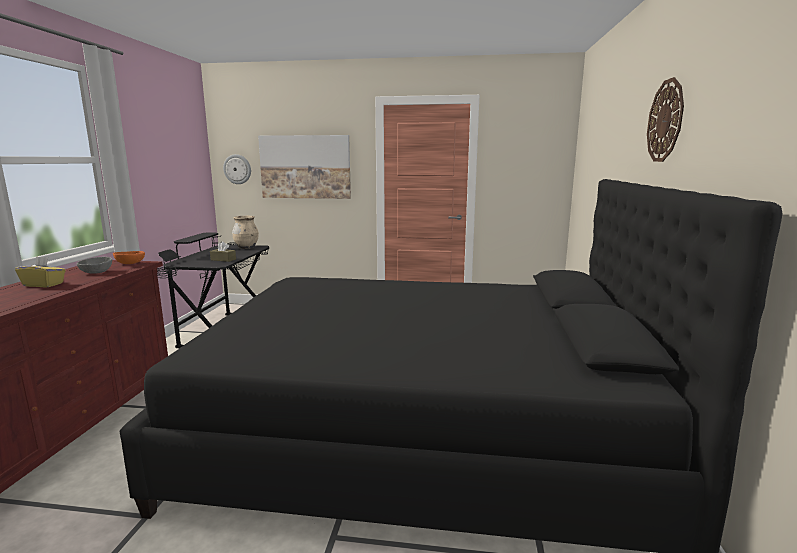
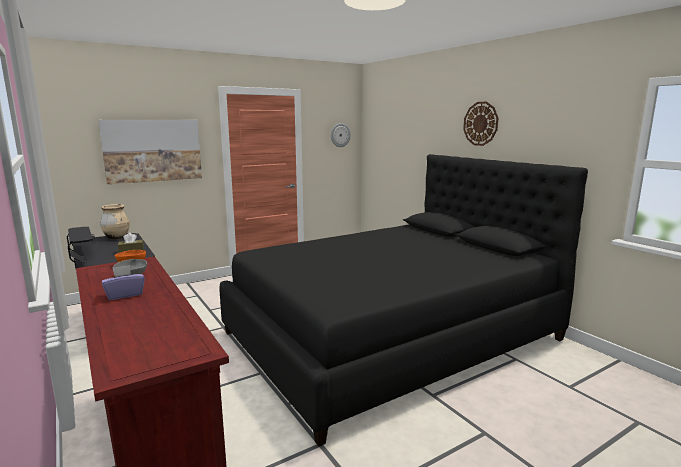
camera: 40 degrees left, 0 degrees up
(44, 284) = (125, 294): yellow tissue box -> purple tissue box
(237, 169) = (70, 155): wall clock -> wall clock (340, 135)

